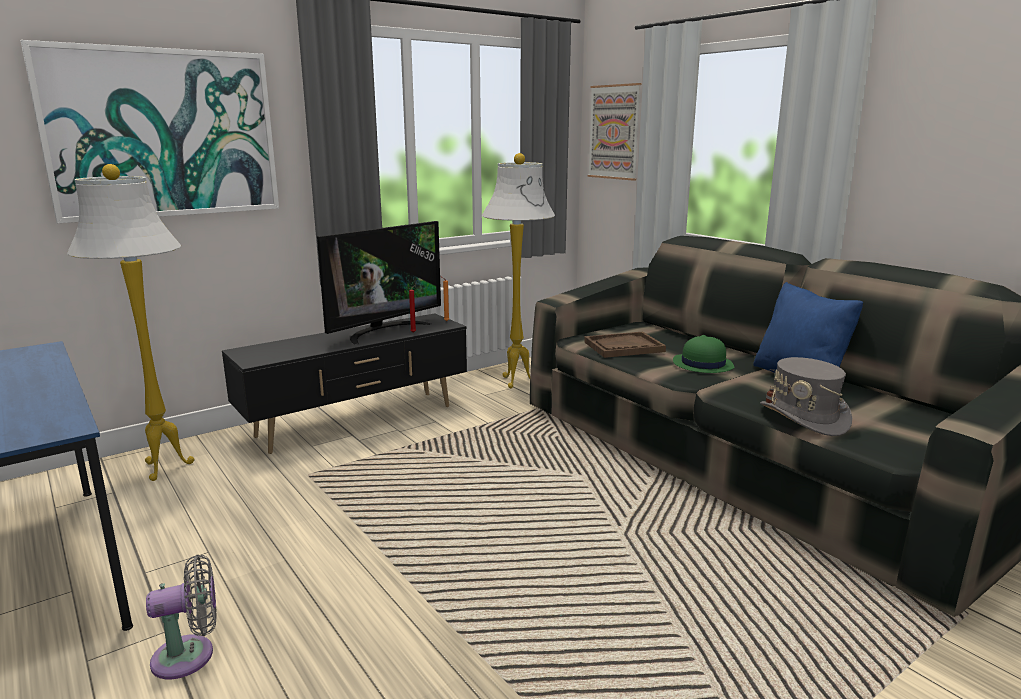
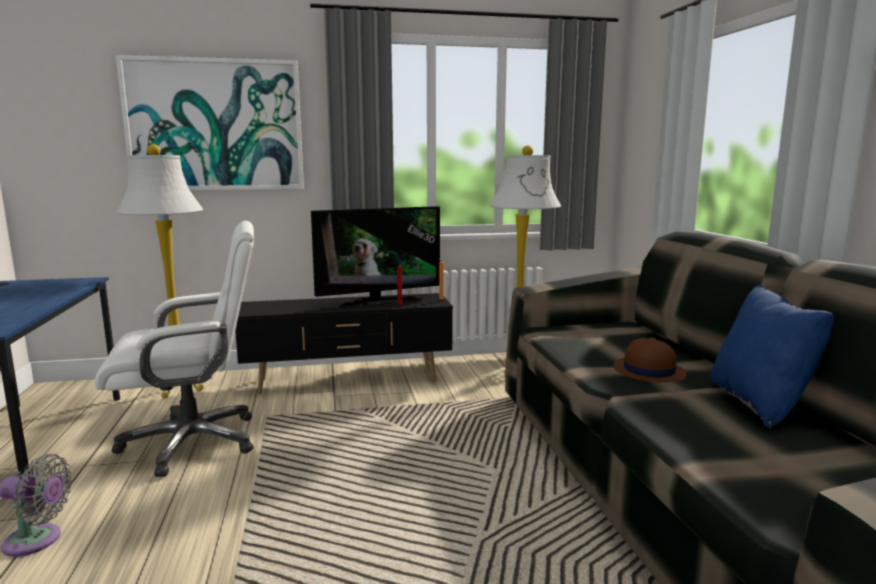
camera: 25 degrees right, 5 degrees down
(251, 518) = (193, 441): none -> white office chair
(614, 132) = (647, 127): picture -> none
(624, 347) = (581, 342): brown tray -> none
(702, 364) = (648, 371): green hat -> brown hat
(804, 418) = (705, 450): grey hat -> none

